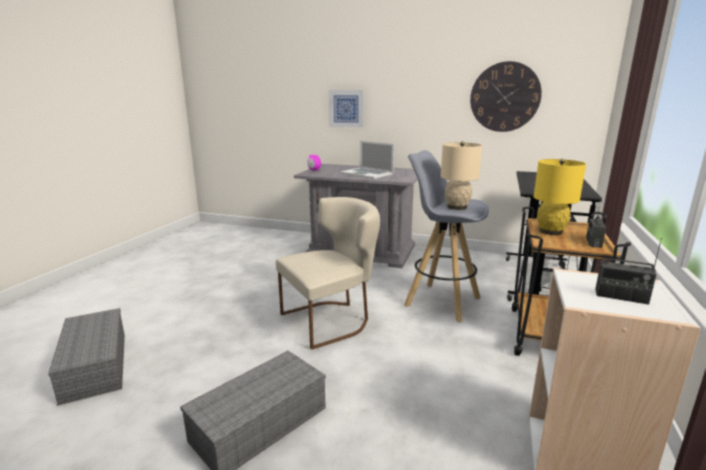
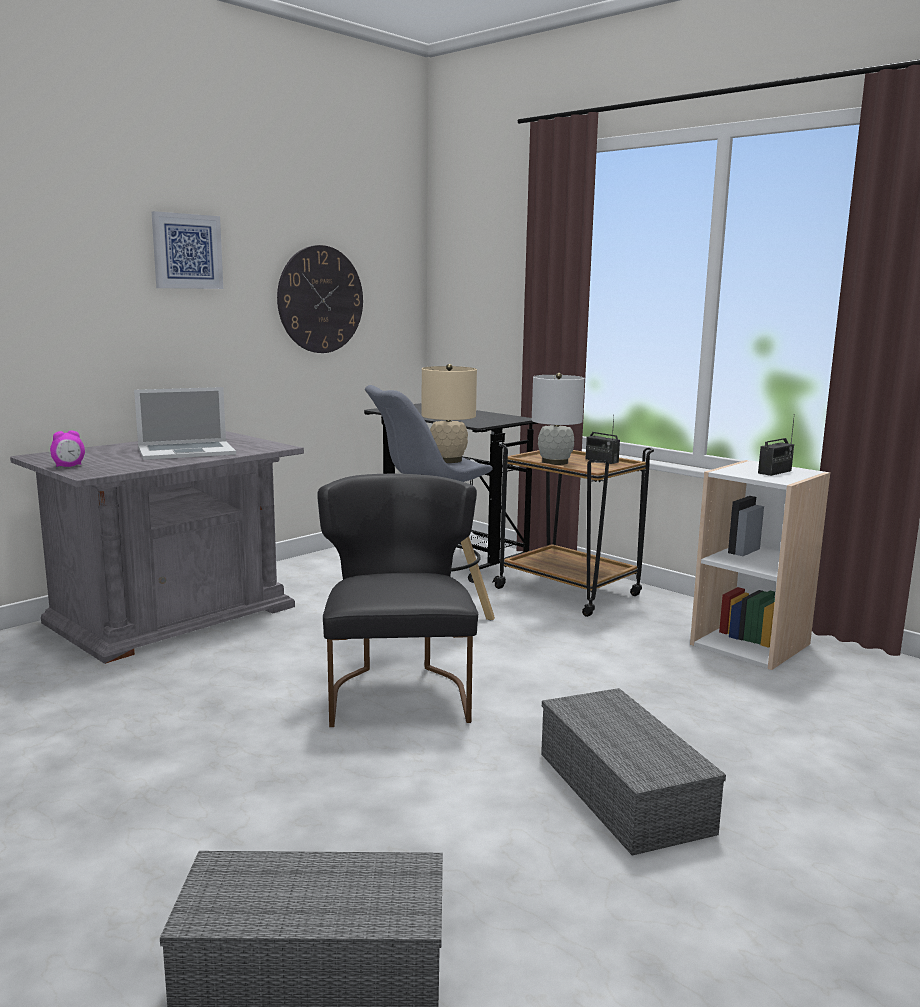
camera: 65 degrees left, 5 degrees down
(331, 320) = (398, 692): beige chair -> black chair
(346, 108) = (56, 325): picture -> picture (187, 251)
(550, 231) = (555, 462): yellow table lamp -> white table lamp

